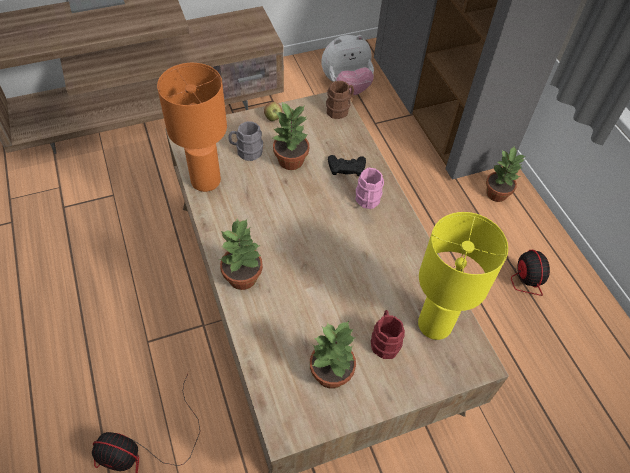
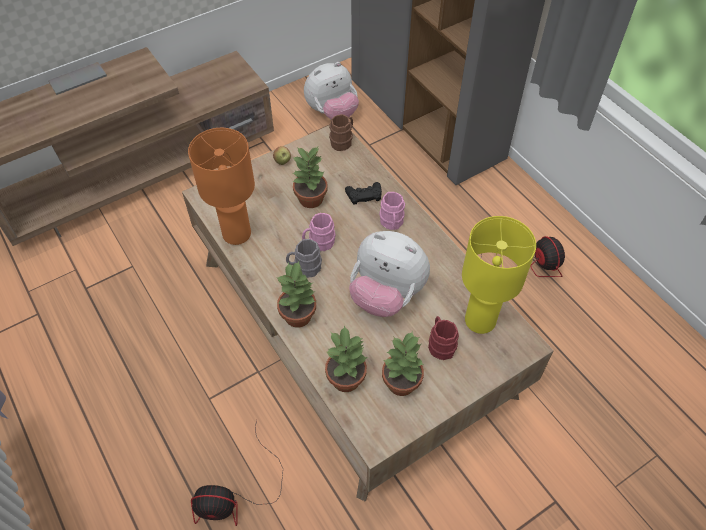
camera: 10 degrees left, 0 degrees up
(246, 151) = (266, 198): grey mug -> grey mug (304, 268)
(286, 206) = (319, 242): none -> pink mug
(341, 275) = (386, 295): none -> plush toy
(497, 193) = (500, 190): potted plant -> potted plant (346, 378)

